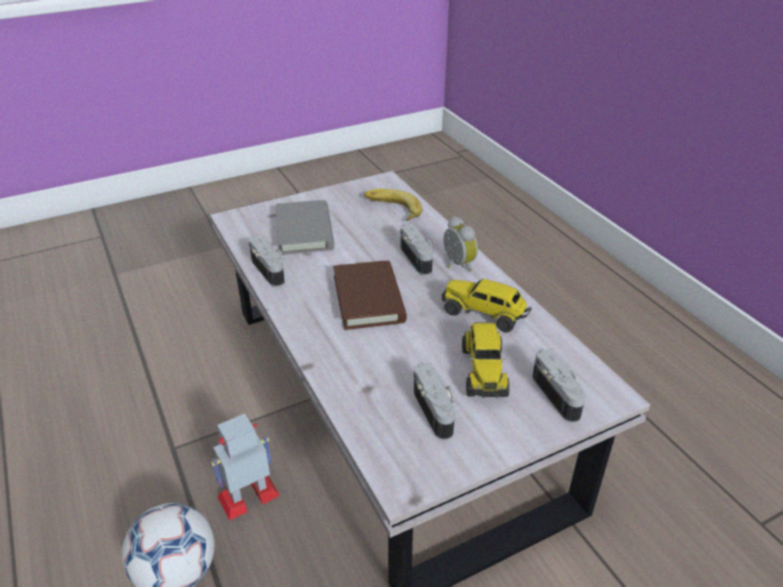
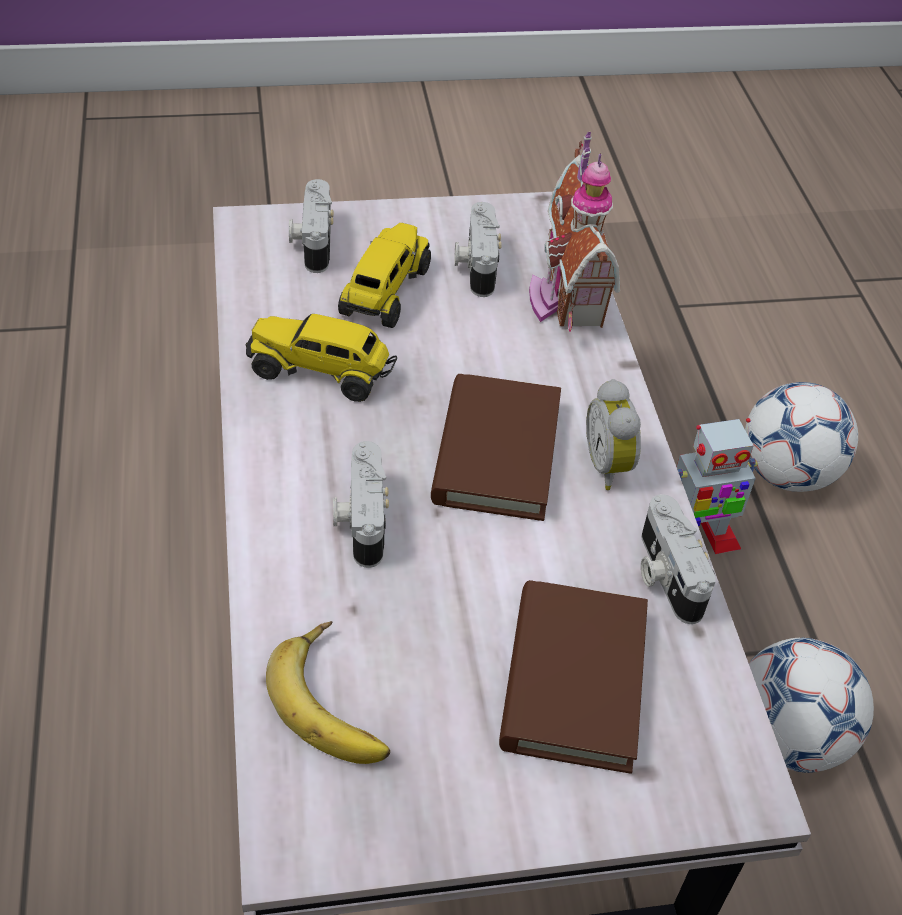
camera: 165 degrees left, 10 degrees up
(197, 398) = (787, 738): none -> football
(304, 231) = (573, 680): grey book -> brown book
(363, 402) = (564, 297): none -> toy house
(456, 265) = (297, 482): alarm clock -> alarm clock (610, 466)
(484, 314) = (321, 371): toy truck -> toy truck turned 150 degrees clockwise

